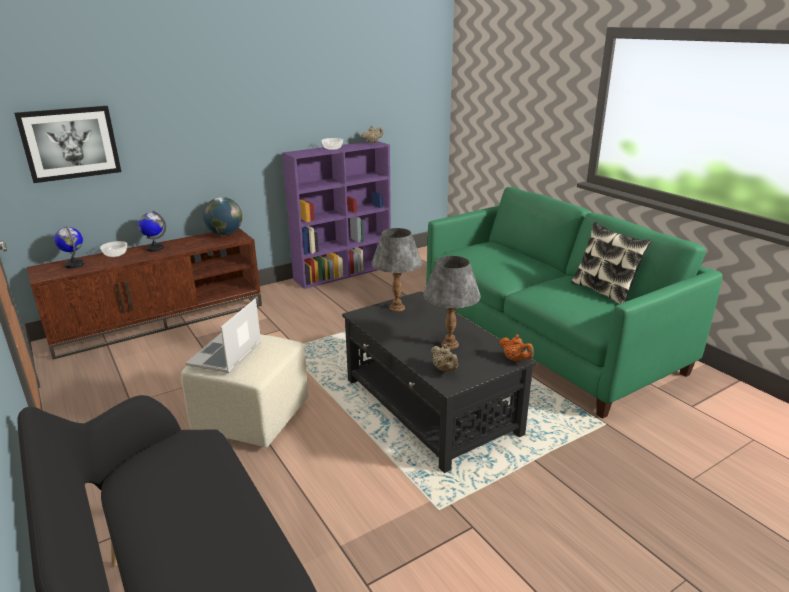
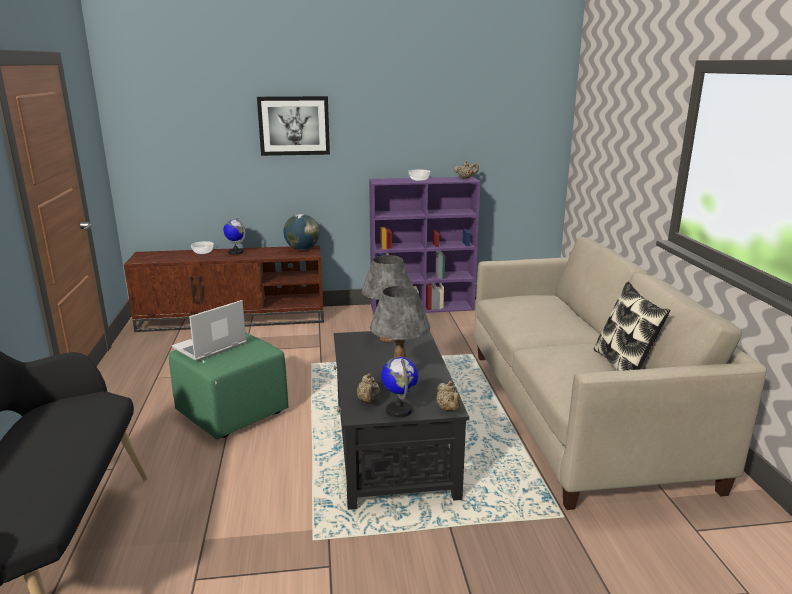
camera: 25 degrees right, 5 degrees down
(70, 143) = (180, 153): picture -> picture (294, 125)
(74, 264) = (167, 255): globe -> globe (399, 410)
(252, 418) = (231, 414): beige ottoman -> green ottoman
(515, 359) = (449, 409): orange teapot -> beige teapot
(547, 338) = (579, 413): green sofa -> beige sofa

